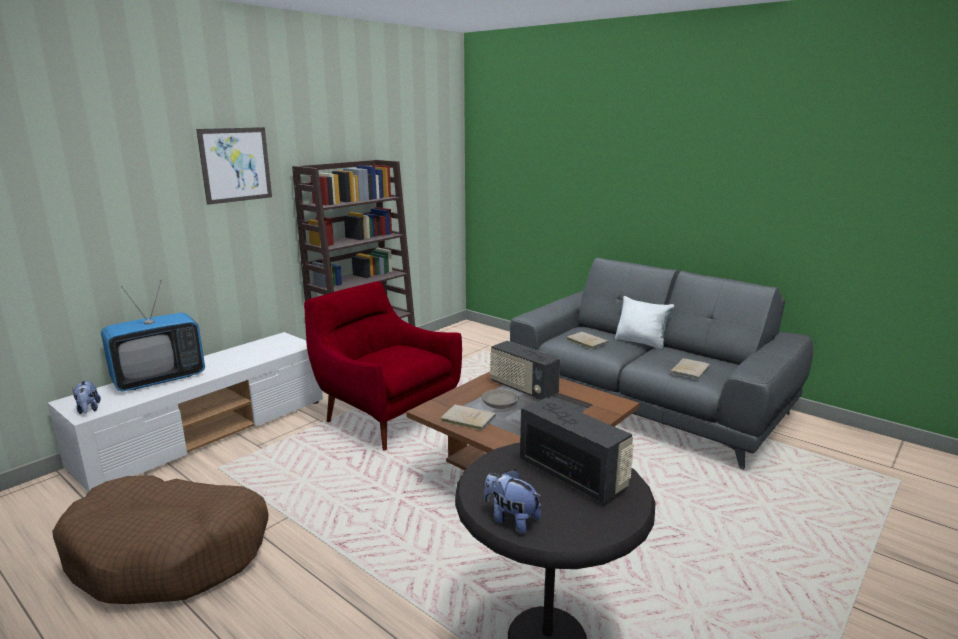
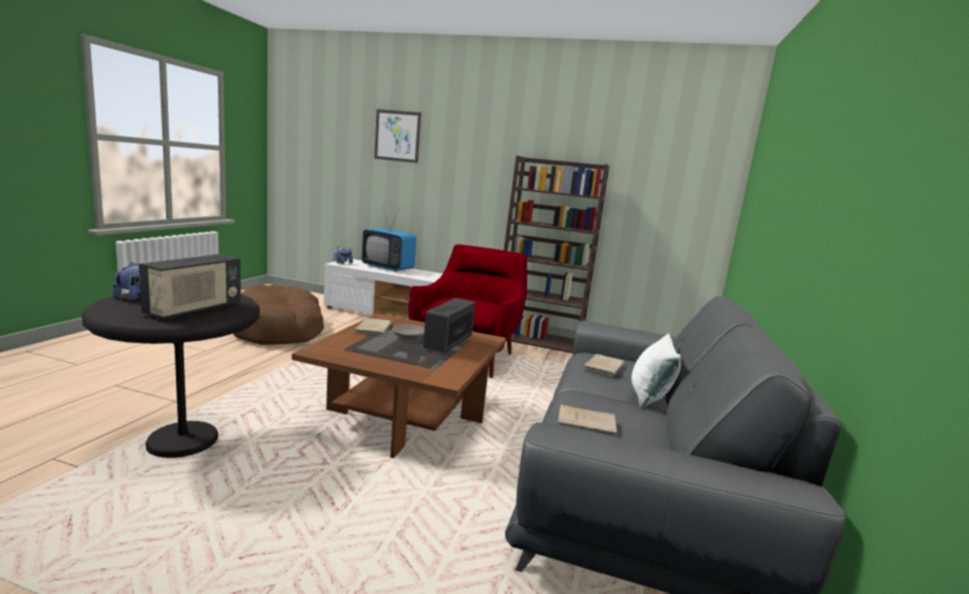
camera: 65 degrees right, 5 degrees down
(235, 165) = (481, 149): picture -> picture (397, 136)

